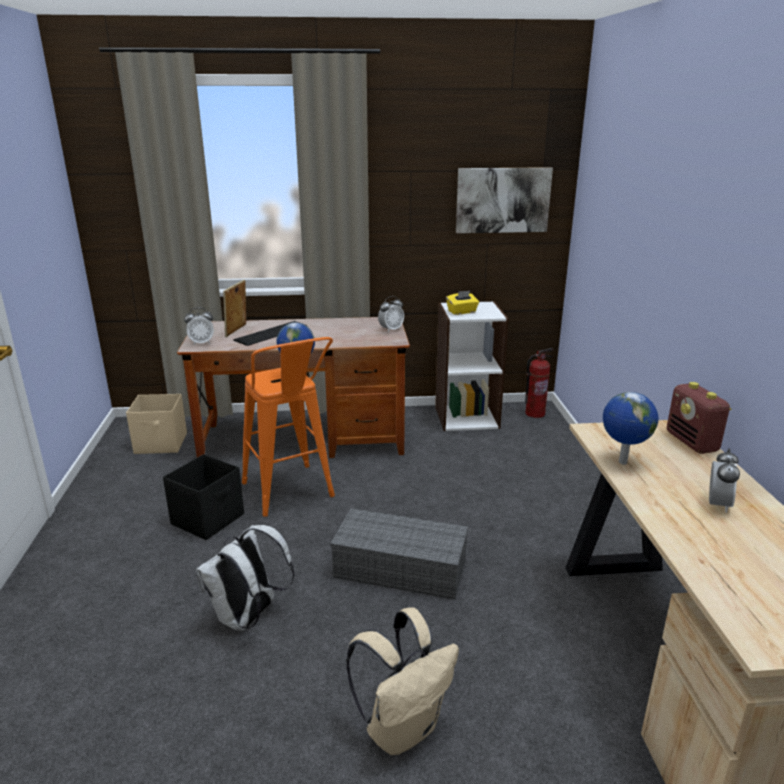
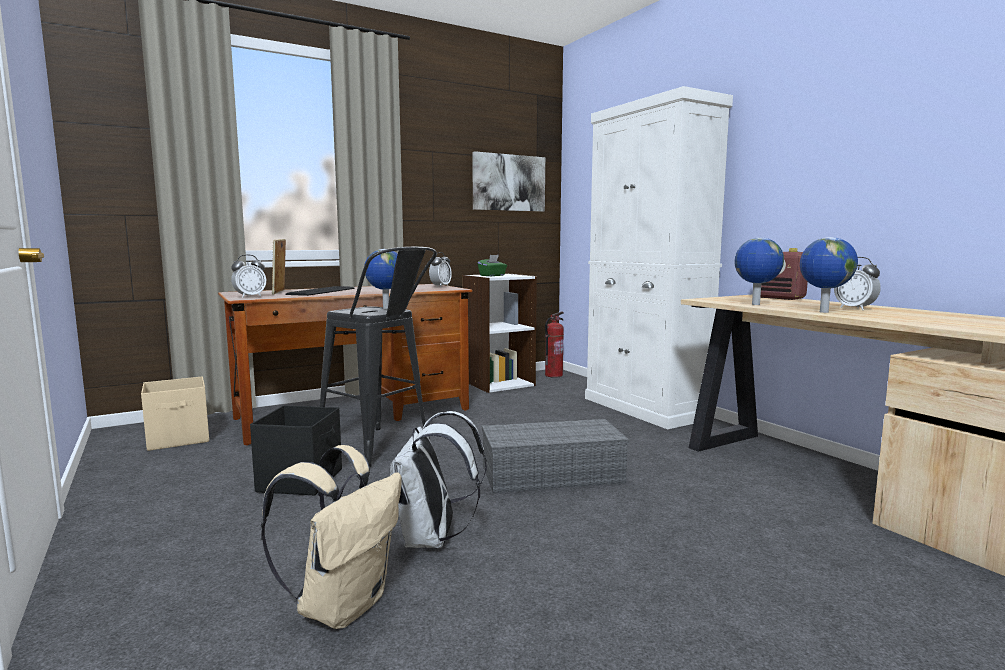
camera: 25 degrees left, 15 degrees down
(291, 495) = (381, 449): orange stool -> black stool
(403, 727) = (691, 574): beige backpack -> beige backpack (343, 605)
(462, 312) = (492, 275): yellow tissue box -> green tissue box
(581, 493) = (645, 408): none -> white cabinet
(656, 507) = (822, 312): none -> globe
(717, 504) = (854, 308): alarm clock -> alarm clock turned 150 degrees clockwise

